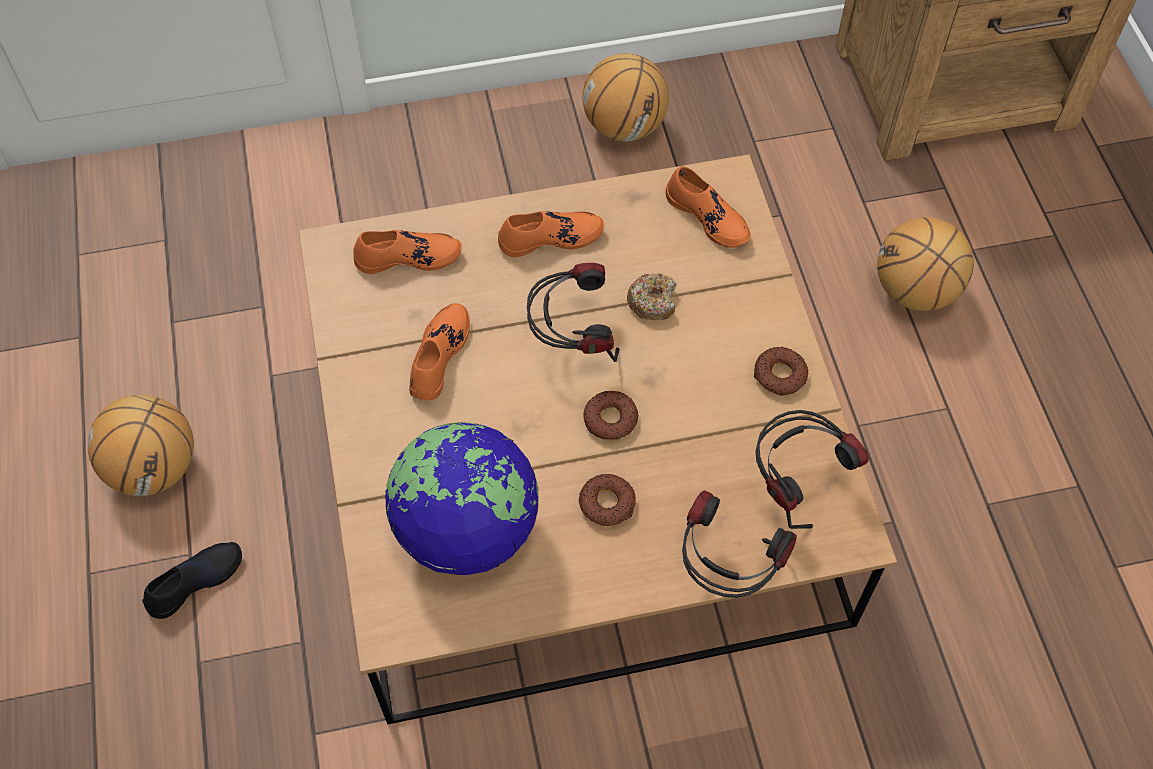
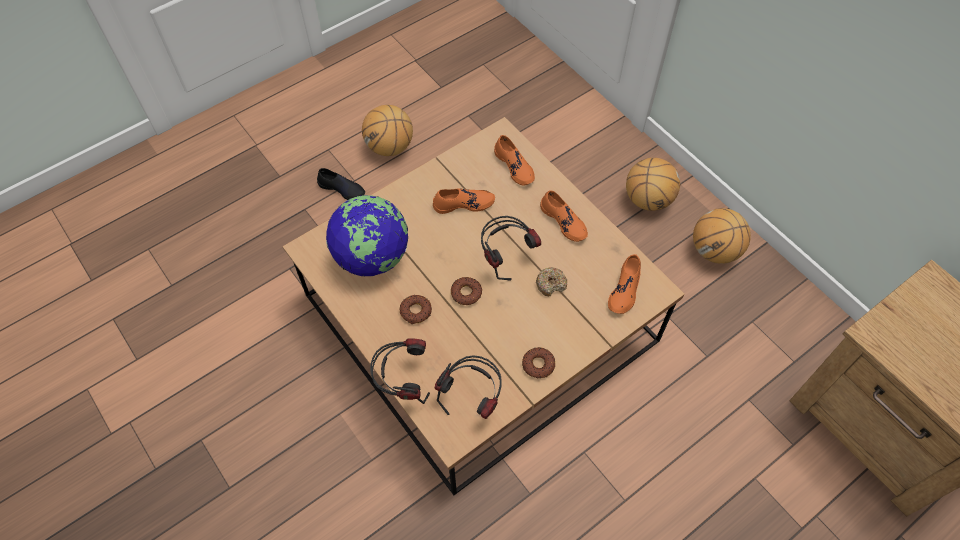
camera: 65 degrees right, 0 degrees up
(915, 291) = (699, 452): basketball -> basketball (647, 200)

